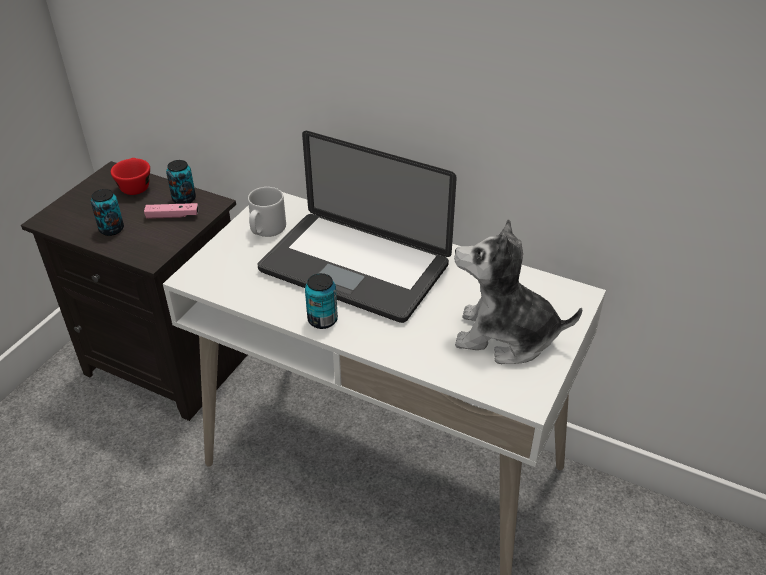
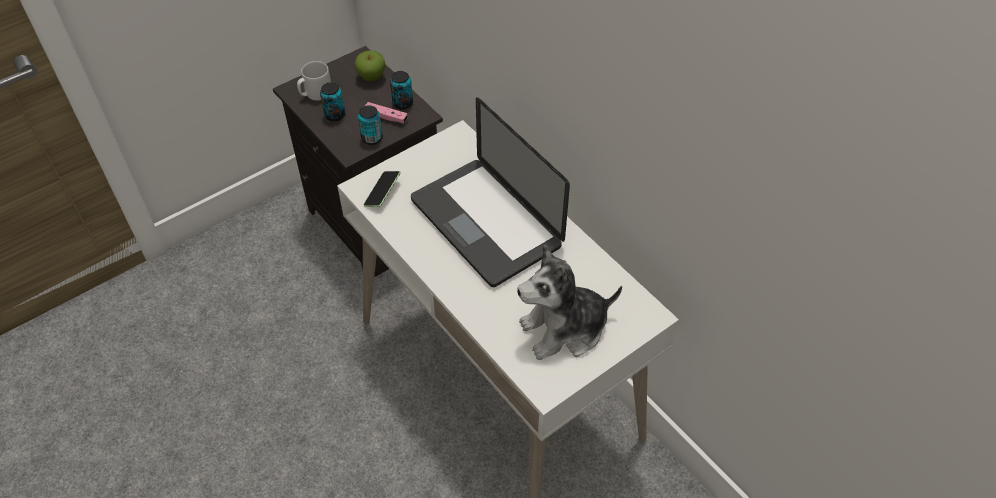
camera: 25 degrees right, 10 degrees up
(134, 186) = (371, 77): red cup -> apple
(221, 275) = (382, 193): none -> phone
(266, 229) = (438, 162): grey mug -> grey mug (315, 93)
(322, 320) = (434, 261): can -> can (372, 138)
(505, 336) = (564, 329): plush toy -> plush toy turned 60 degrees counterclockwise

